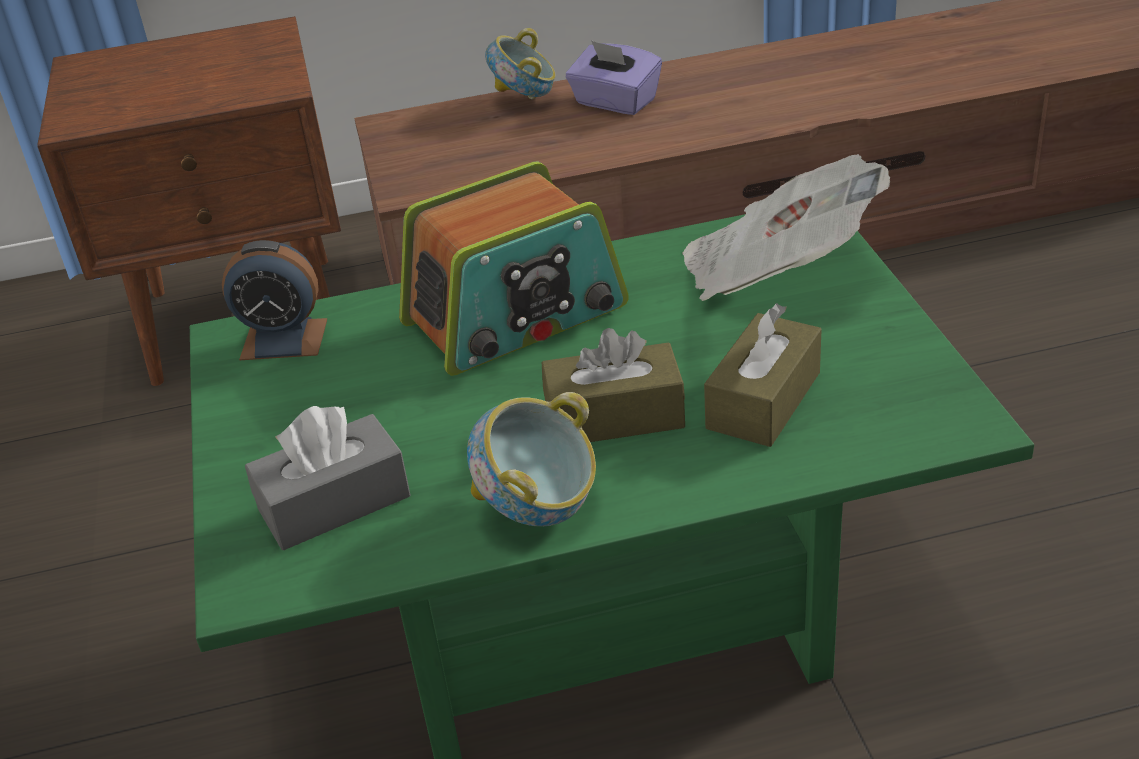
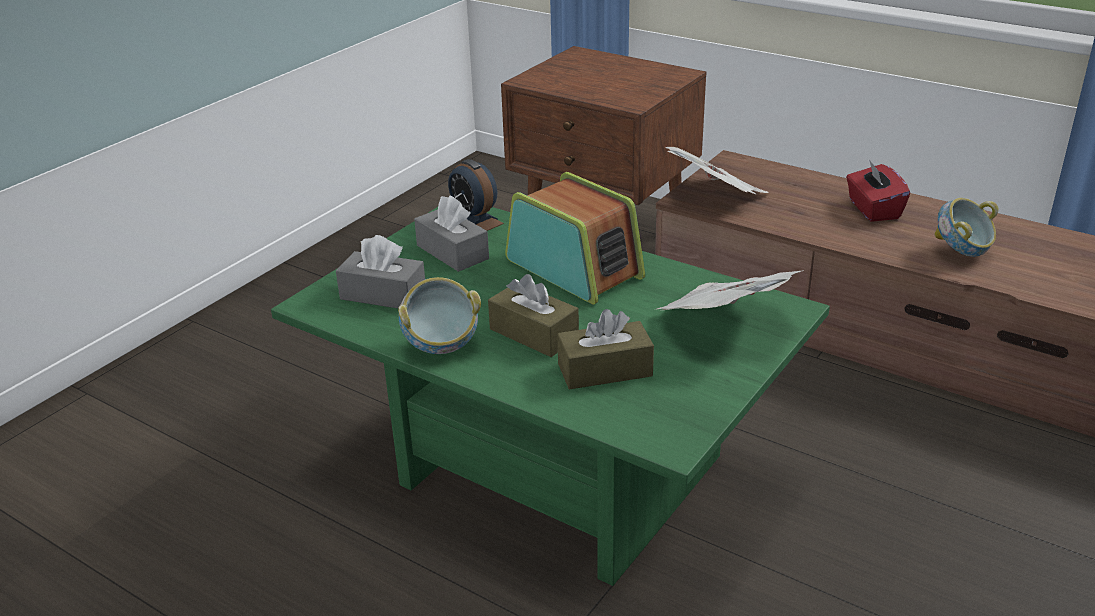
camera: 45 degrees right, 5 degrees down
(326, 392) = (452, 252): none -> grey tissue box
(436, 171) = (716, 197): none -> newspaper
(516, 316) = (575, 268): radio -> radio turned 150 degrees counterclockwise
(525, 100) = (825, 183): bowl -> bowl (961, 253)
(615, 102) = (873, 209): purple tissue box -> red tissue box

